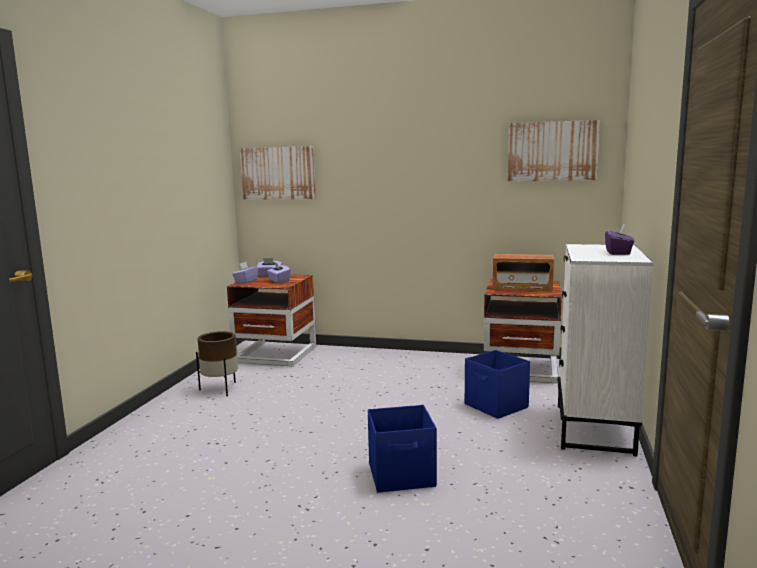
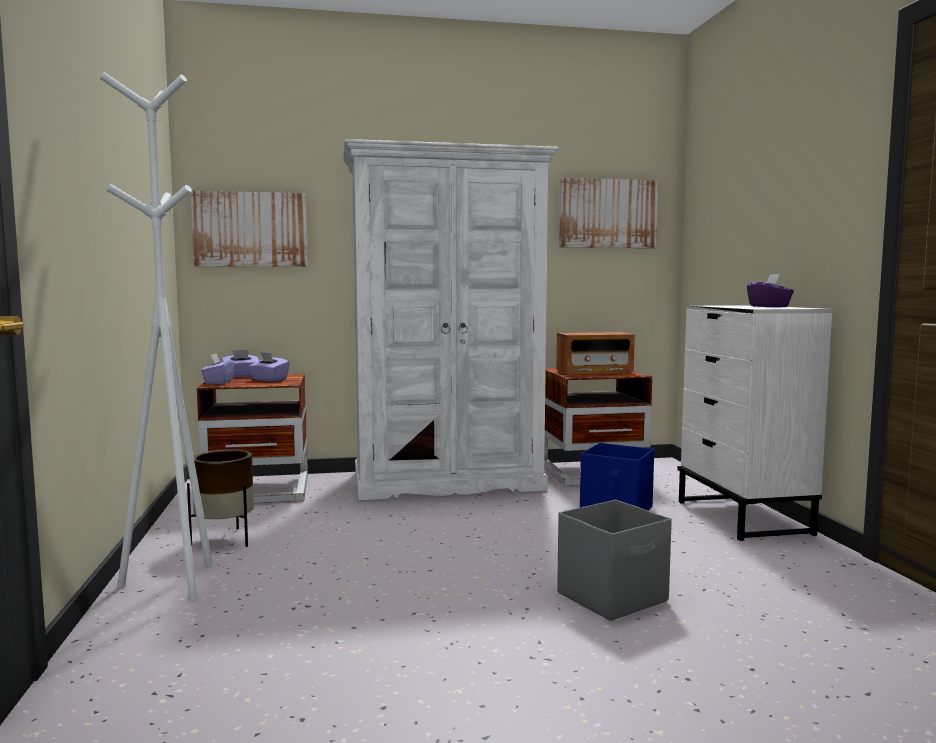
camera: 25 degrees left, 5 degrees down
(168, 414) = (175, 582): none -> white clothes rack
(401, 363) = (447, 481): none -> white wardrobe
(402, 475) = (613, 597): blue storage box -> grey storage box

